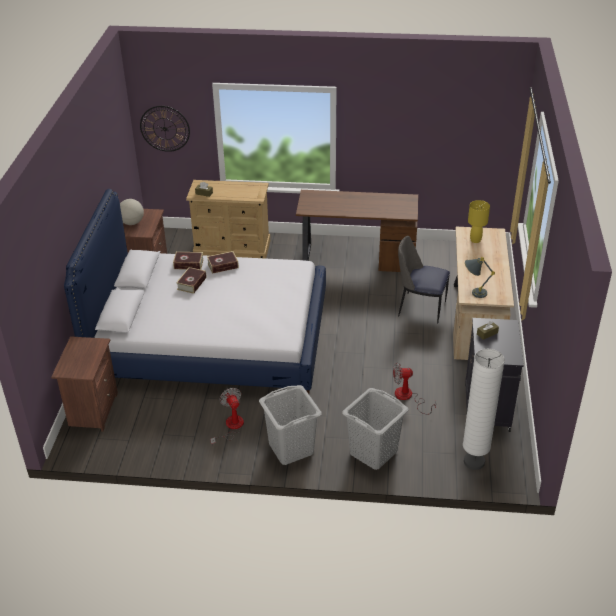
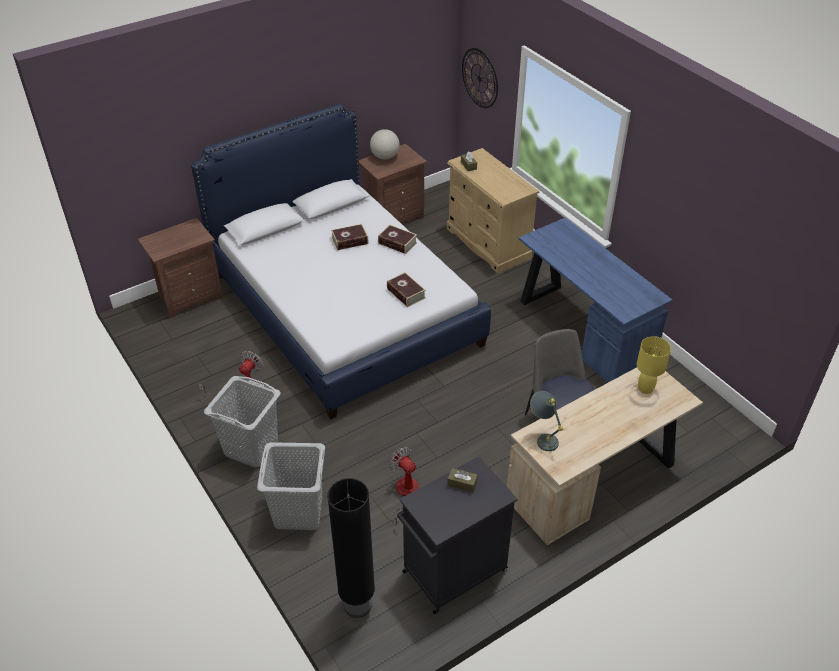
camera: 50 degrees right, 5 degrees up
(188, 264) = (376, 222): book -> book (406, 293)
(356, 257) = (582, 330): brown desk -> blue desk
(474, 462) = (357, 605): white floor lamp -> black floor lamp

